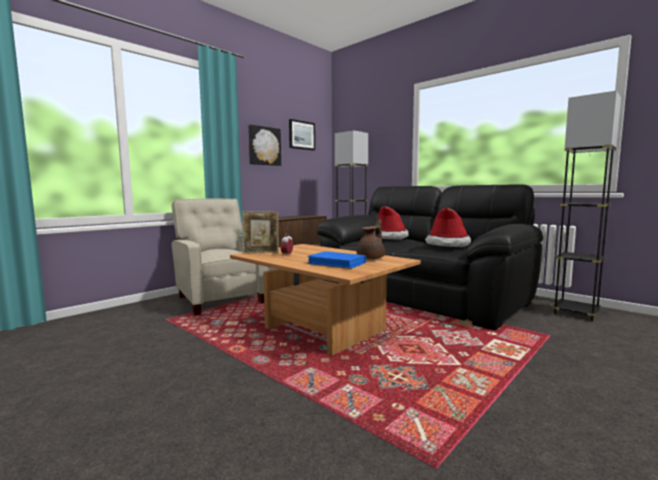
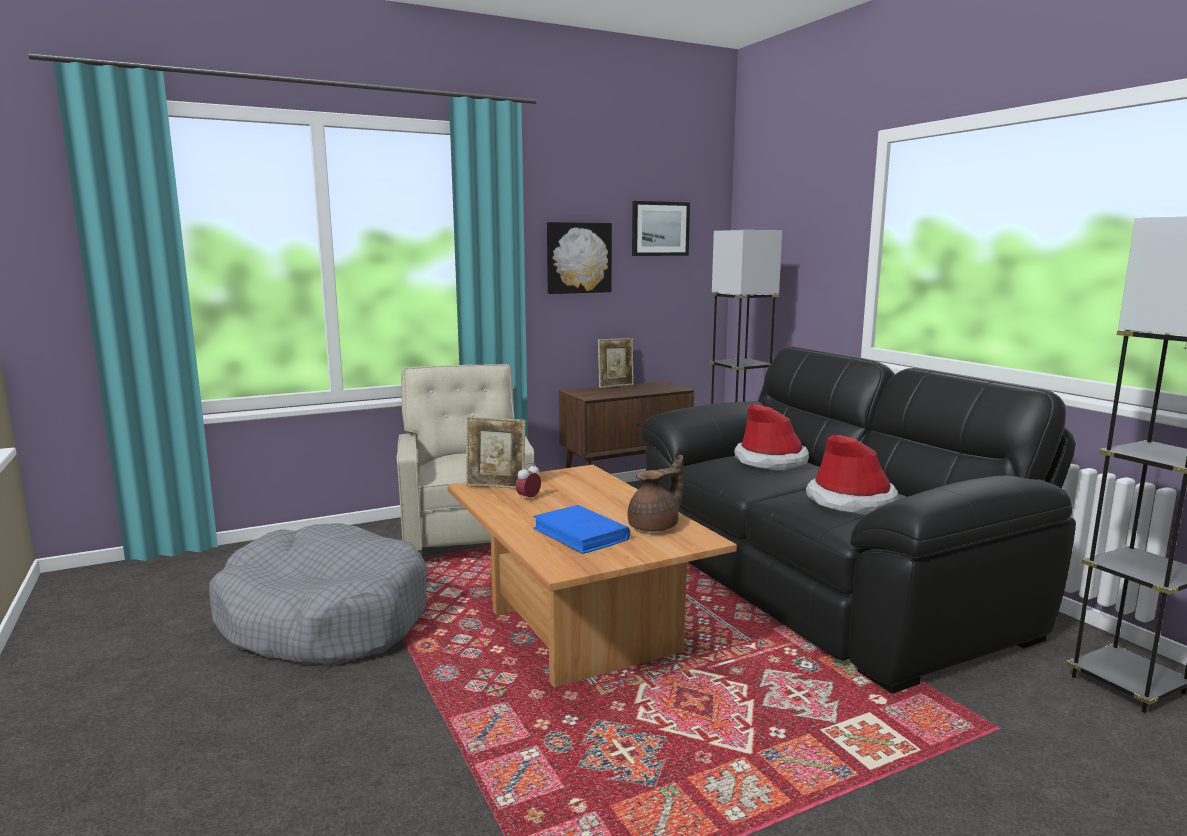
camera: 20 degrees right, 5 degrees up
(155, 347) = (324, 619): none -> grey dog bed
(285, 216) = (616, 386): none -> picture frame

